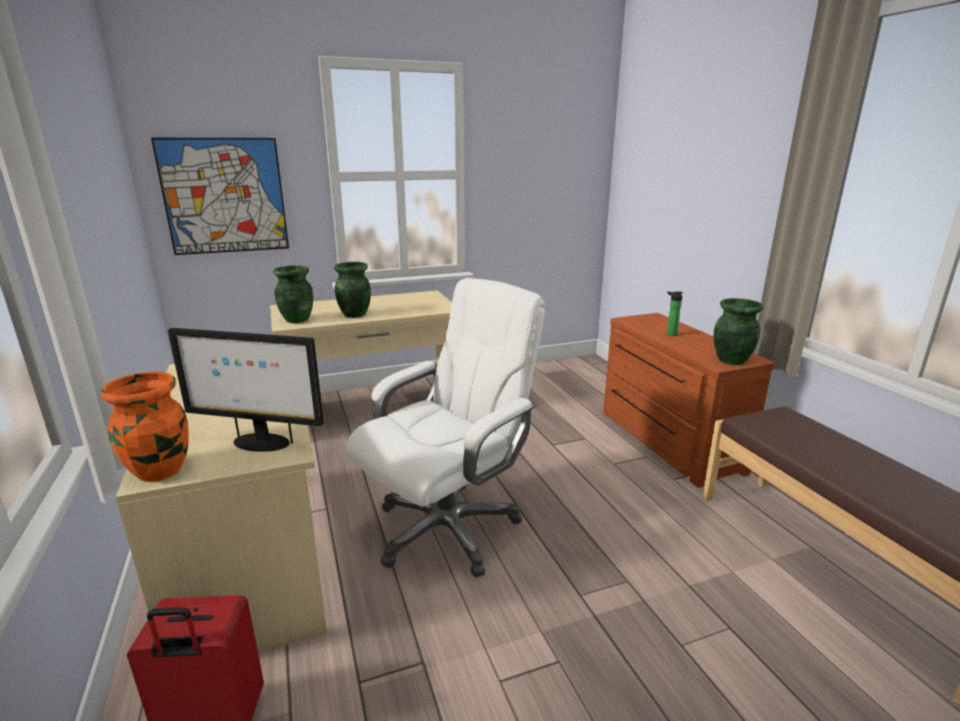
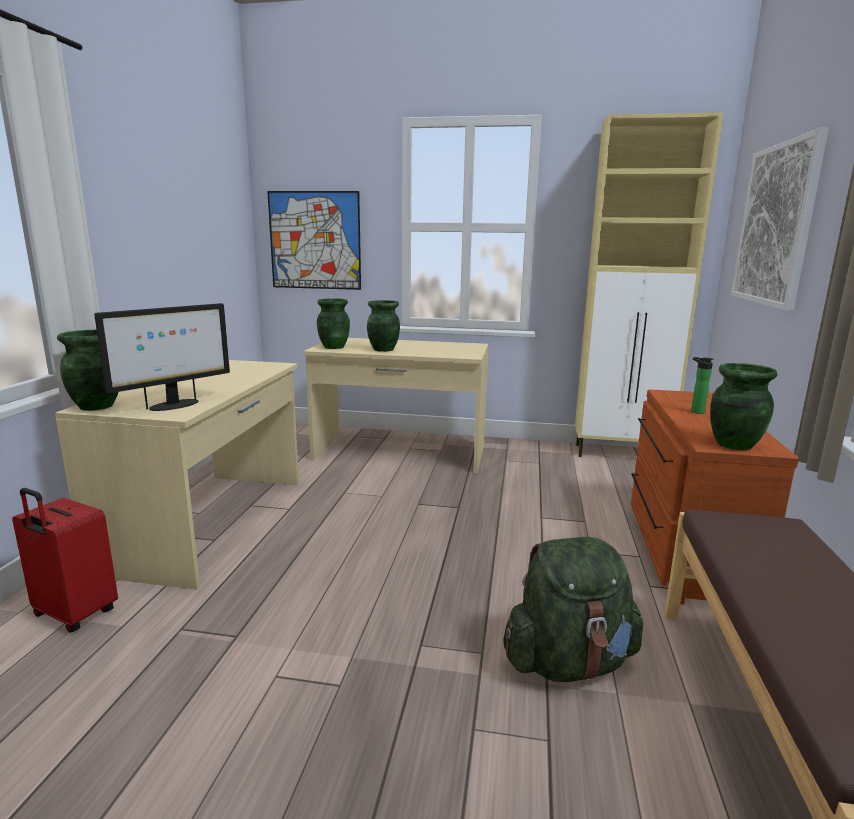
camera: 30 degrees right, 5 degrees down
(160, 471) = (96, 406): orange vase -> green vase
(260, 443) = (173, 405): monitor -> monitor turned 90 degrees counterclockwise
(447, 527) = (364, 551): white office chair -> none
(553, 368) = (622, 453): none -> beige cabinet
(681, 175) = (775, 225): none -> picture
(685, 562) = (569, 662): none -> green backpack

